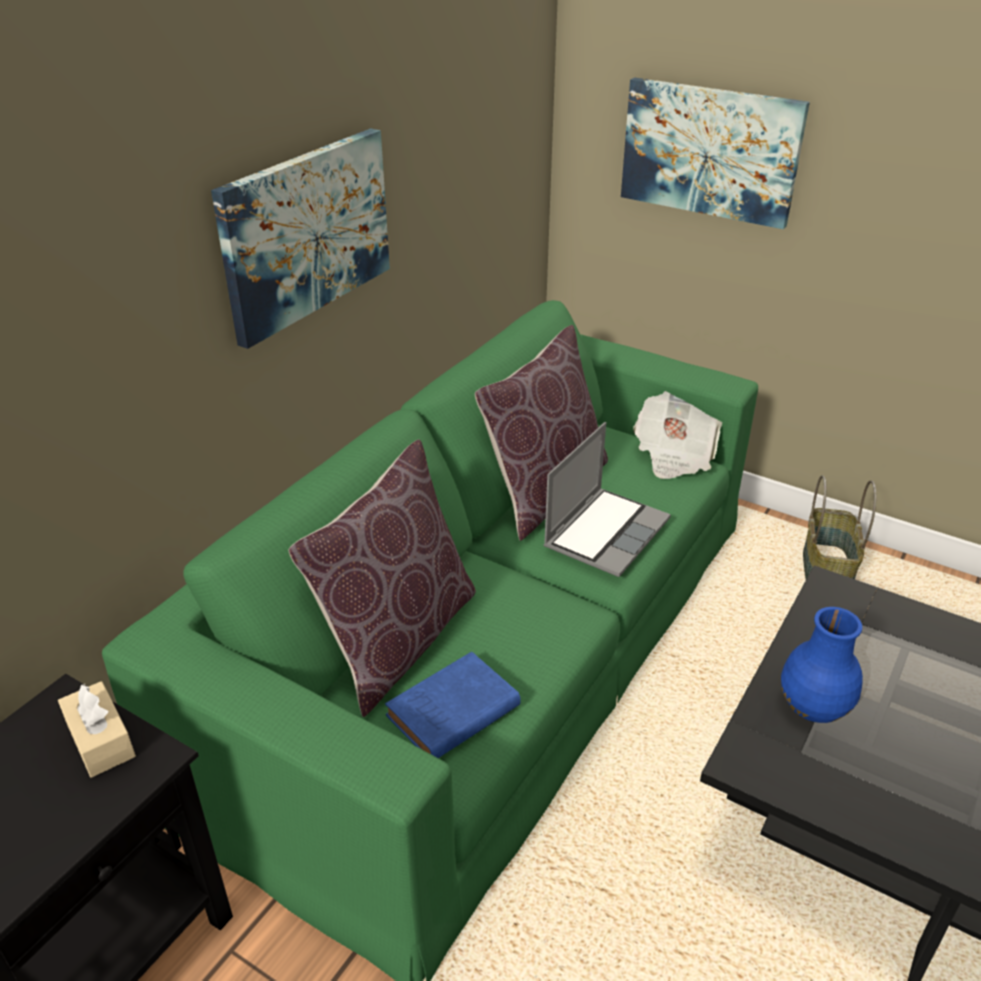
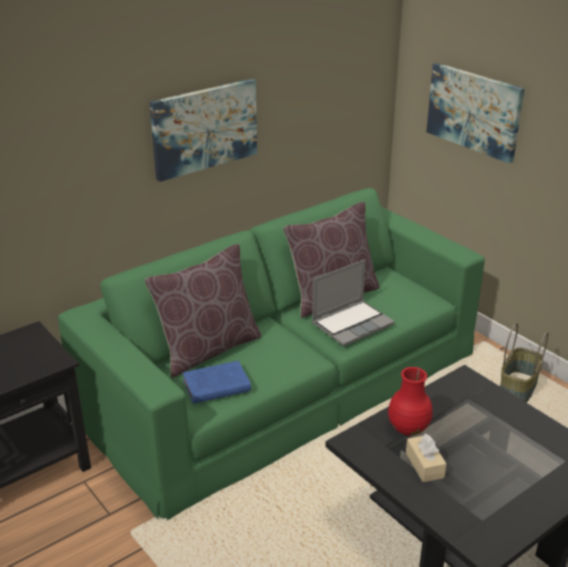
camera: 20 degrees right, 5 degrees down
(100, 740) = (41, 349): beige tissue box -> beige tissue box (424, 465)
(674, 455) = (422, 292): newspaper -> none
(813, 708) = (408, 429): blue vase -> red vase

